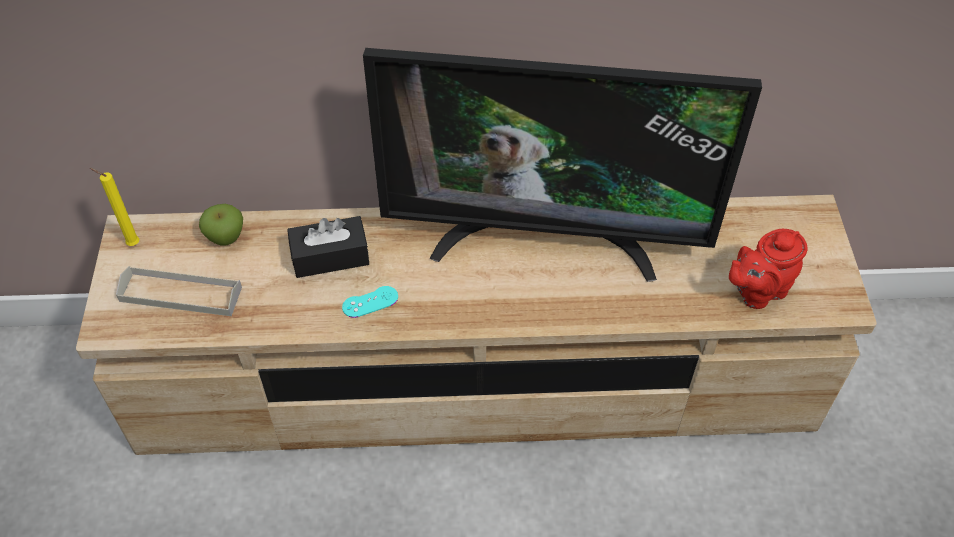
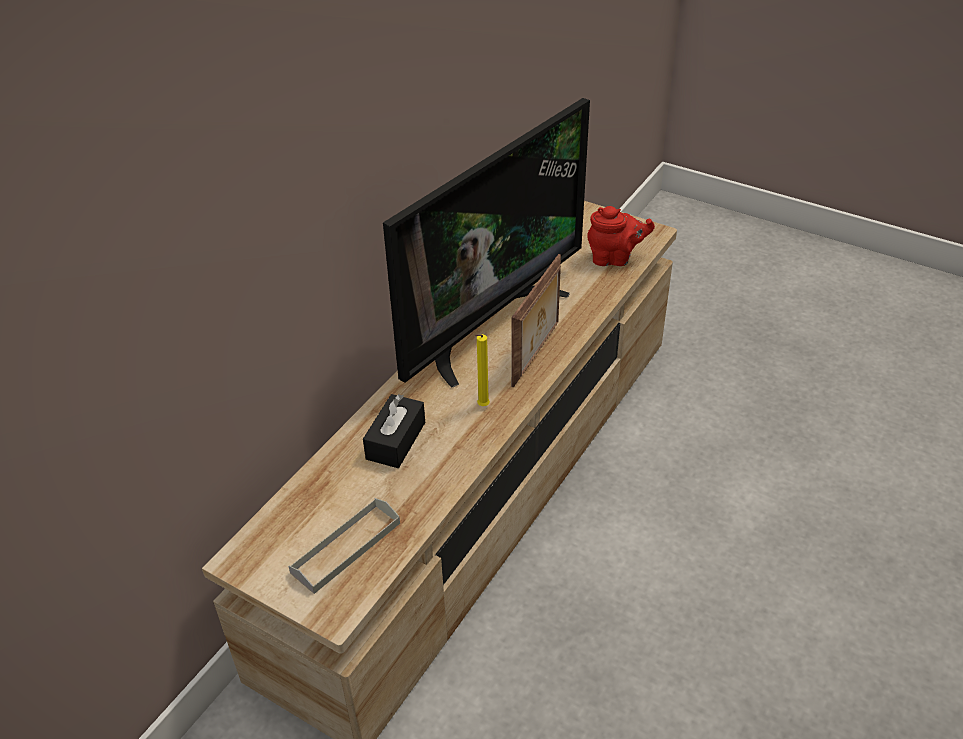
camera: 55 degrees left, 10 degrees down
(131, 244) = (255, 562): yellow candle -> yellow candle (482, 406)
(226, 238) = (313, 496): apple -> none
(370, 302) = (461, 436): turquoise game controller -> none
(535, 301) = (537, 354): none -> picture frame
(757, 291) = (615, 259): red teapot -> red teapot turned 90 degrees counterclockwise

